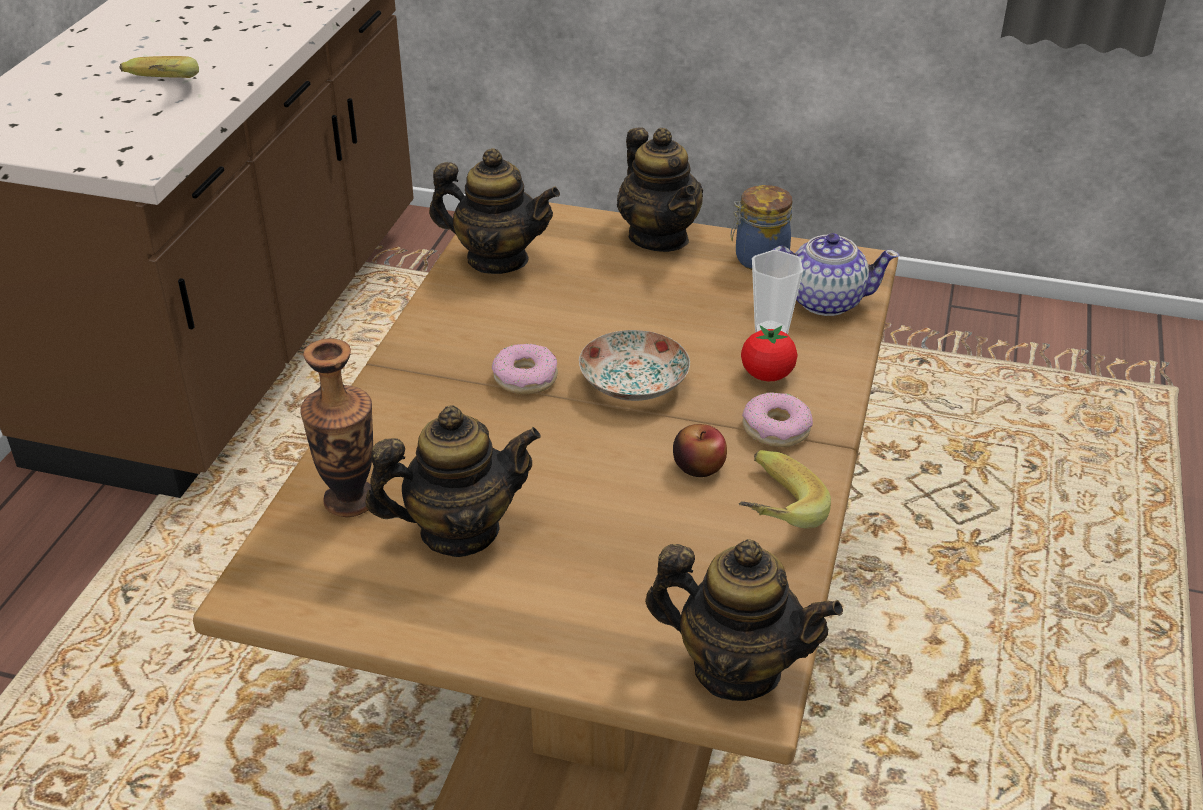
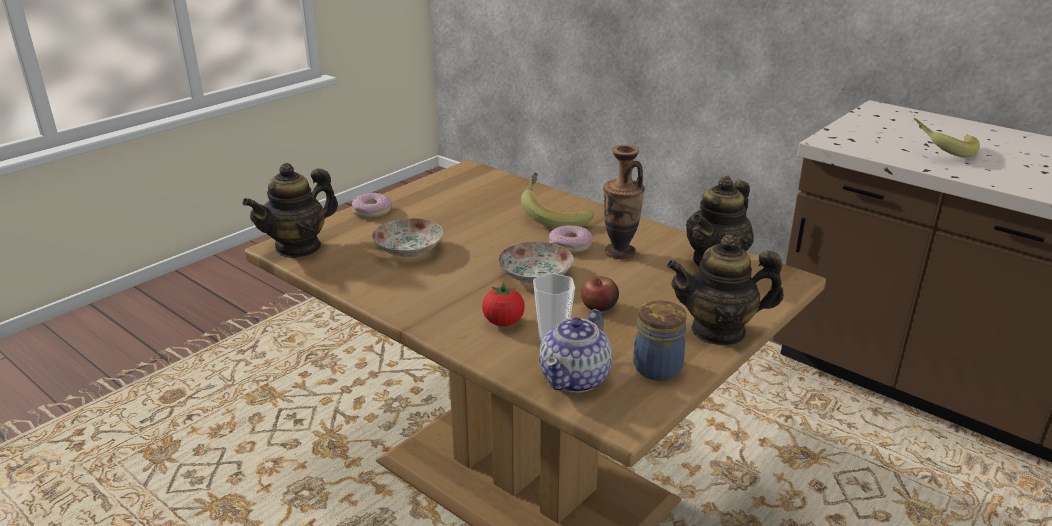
camera: 115 degrees right, 10 degrees down
(350, 500) = (507, 191): vase -> vase (620, 252)
(459, 531) = (460, 208): teapot -> none
(648, 530) = (408, 249): none -> plate
(699, 466) = (440, 275): apple -> apple (599, 306)
(767, 514) = (381, 283): banana -> banana (555, 217)
(776, 429) = (447, 308): donut -> donut (372, 211)

